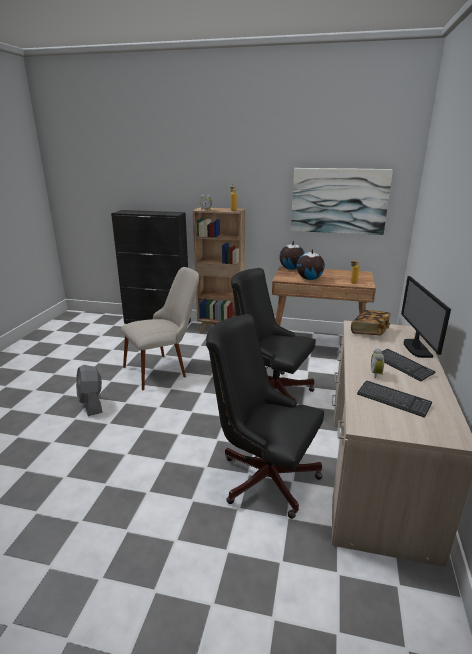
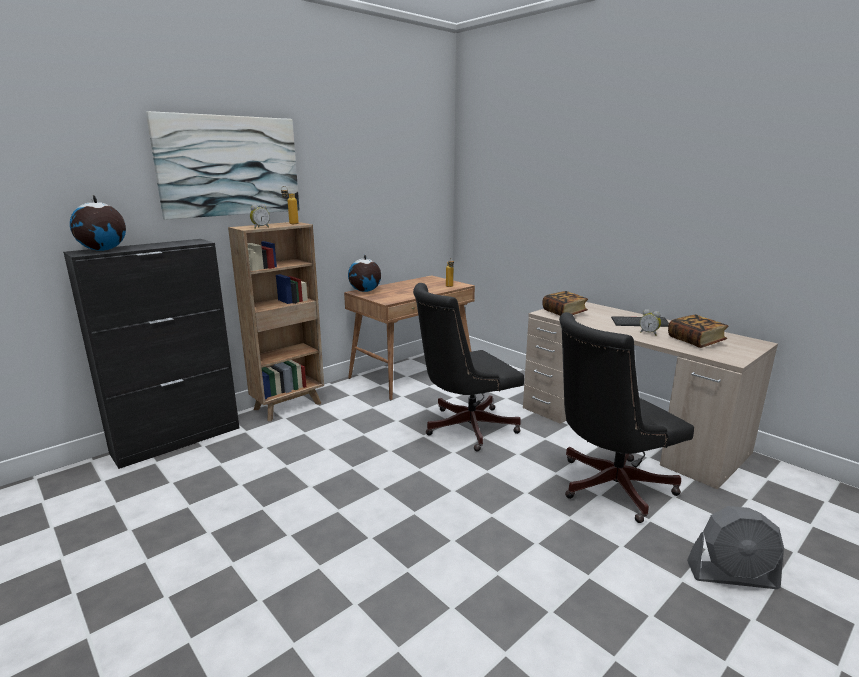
camera: 55 degrees left, 5 degrees down
(91, 404) = (333, 573): grey fan -> grey fan (732, 575)
(164, 368) = (323, 477): beige chair -> none
(309, 279) = (410, 294): globe -> globe (103, 250)
(339, 201) = (393, 200): picture -> picture (229, 166)
(393, 399) = (695, 341): keyboard -> book
(416, 348) = (612, 312): monitor -> none

